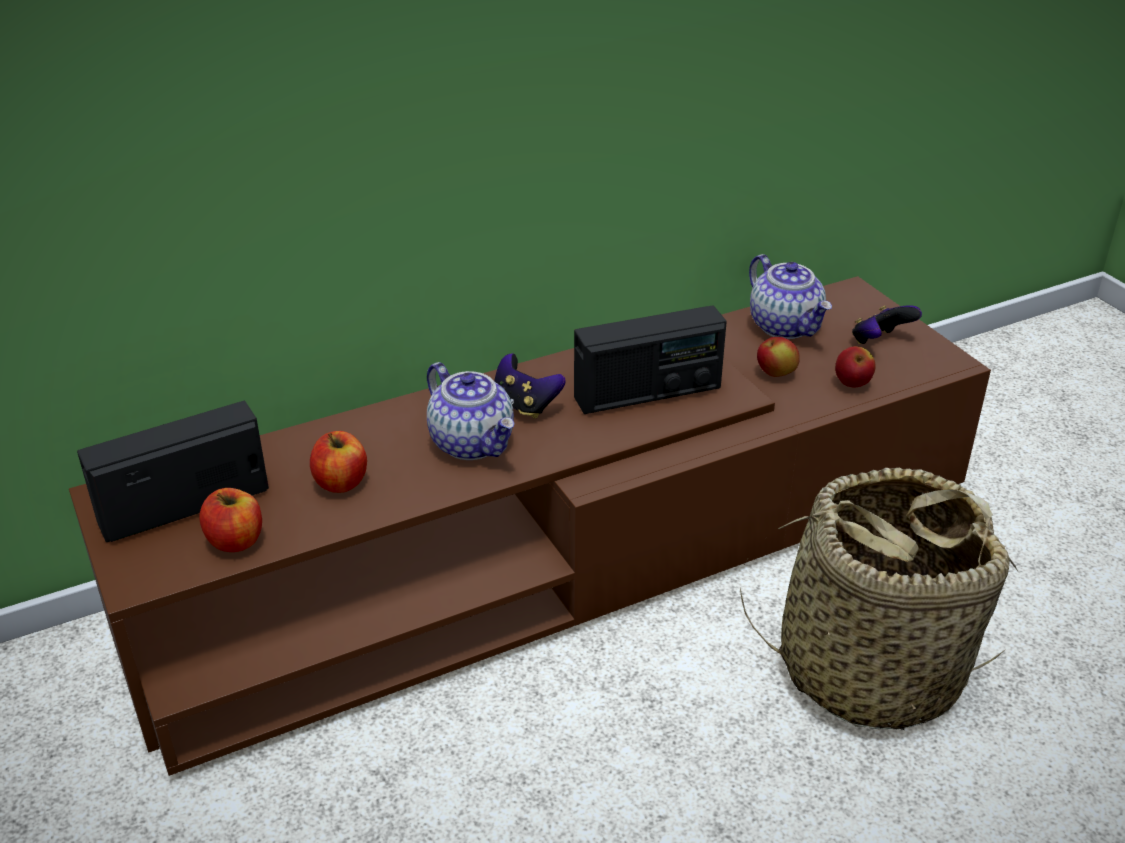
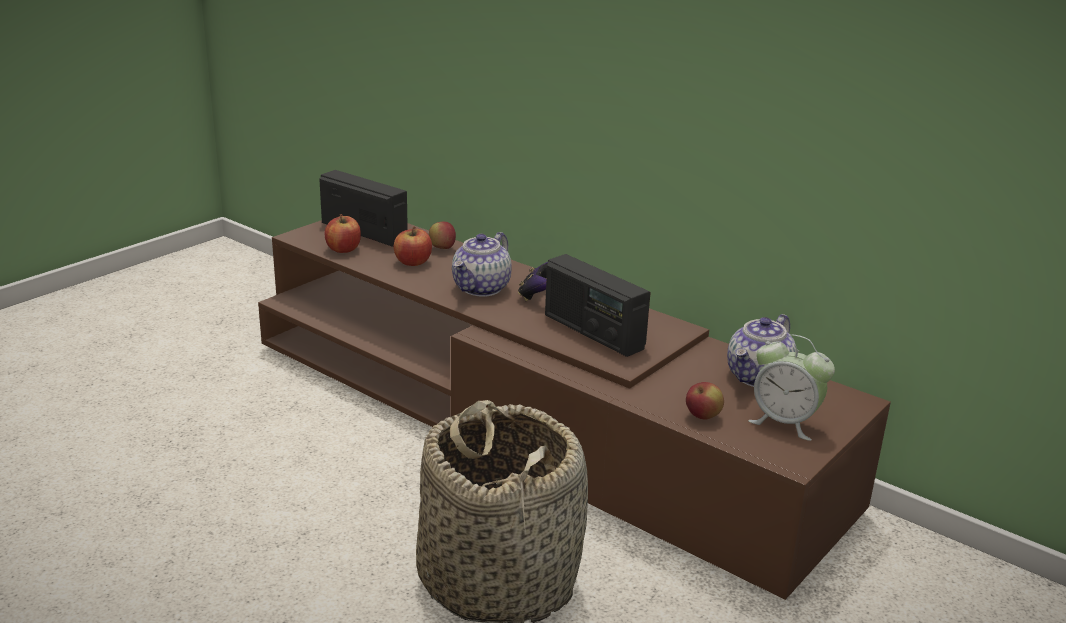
camera: 65 degrees right, 10 degrees down
(776, 374) = (682, 382): apple -> apple (442, 248)
(879, 342) = (784, 423): game controller -> alarm clock

